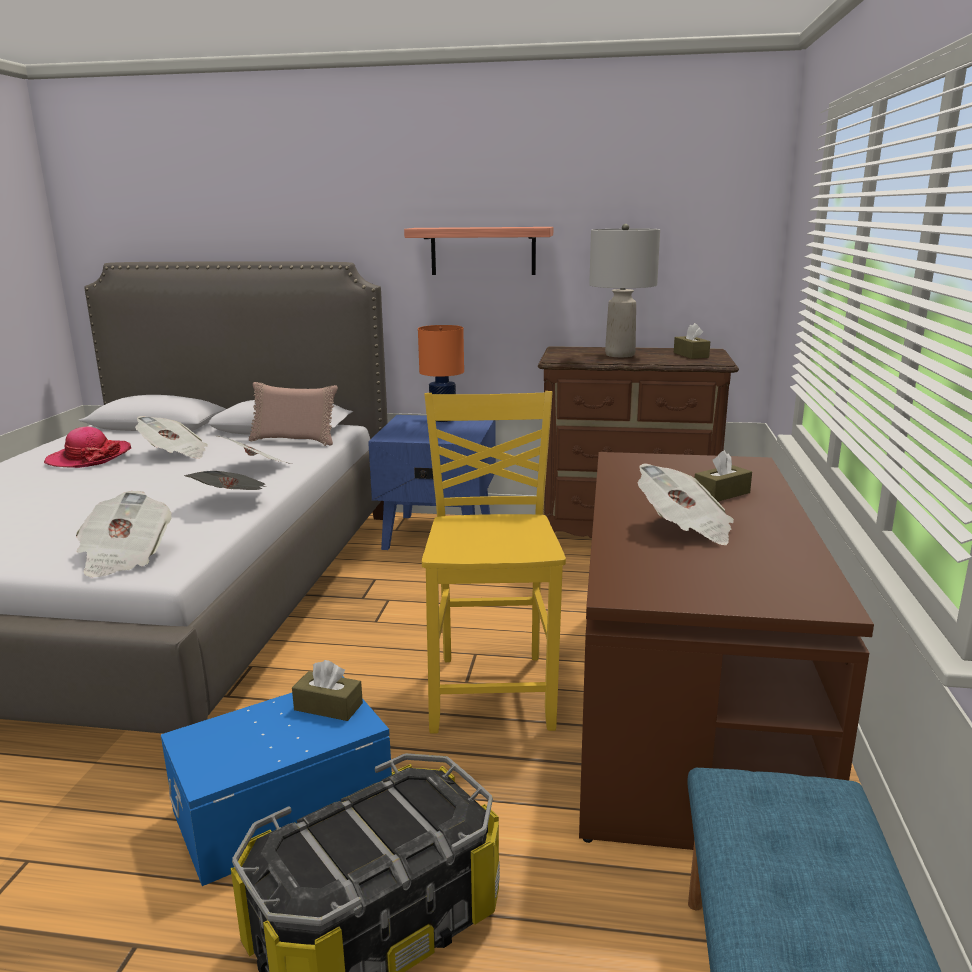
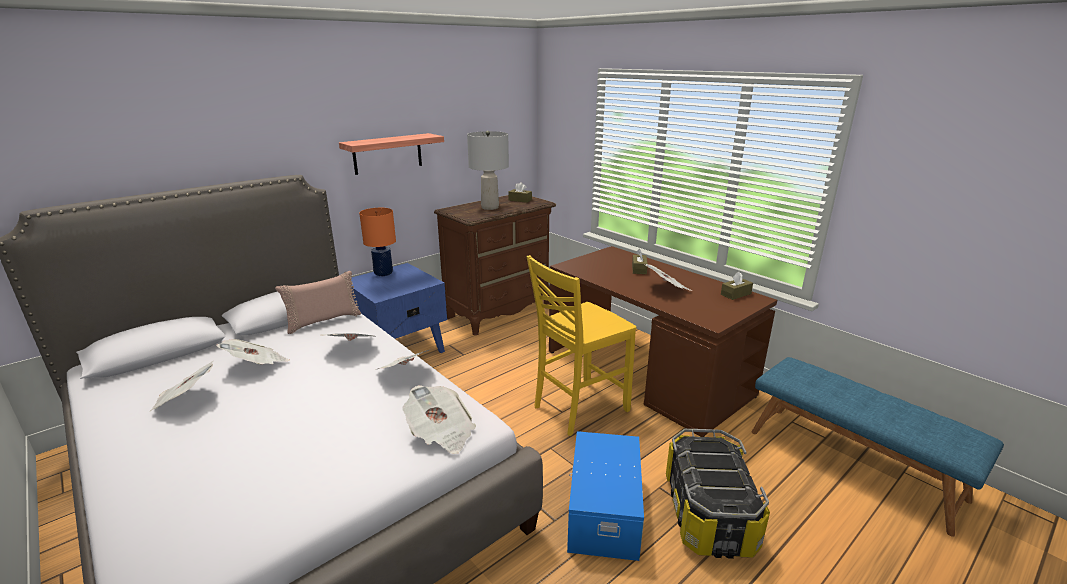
camera: 50 degrees left, 5 degrees up
(89, 457) = (186, 400): hat -> newspaper
(328, 707) = (602, 446): brown tissue box -> brown tissue box (735, 294)
(493, 690) = (578, 408): yellow chair -> yellow chair turned 75 degrees counterclockwise

